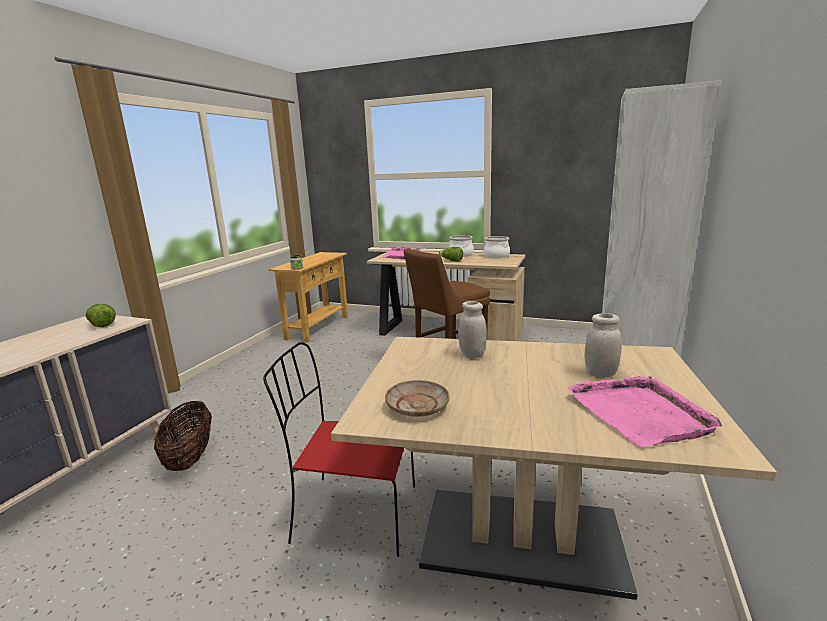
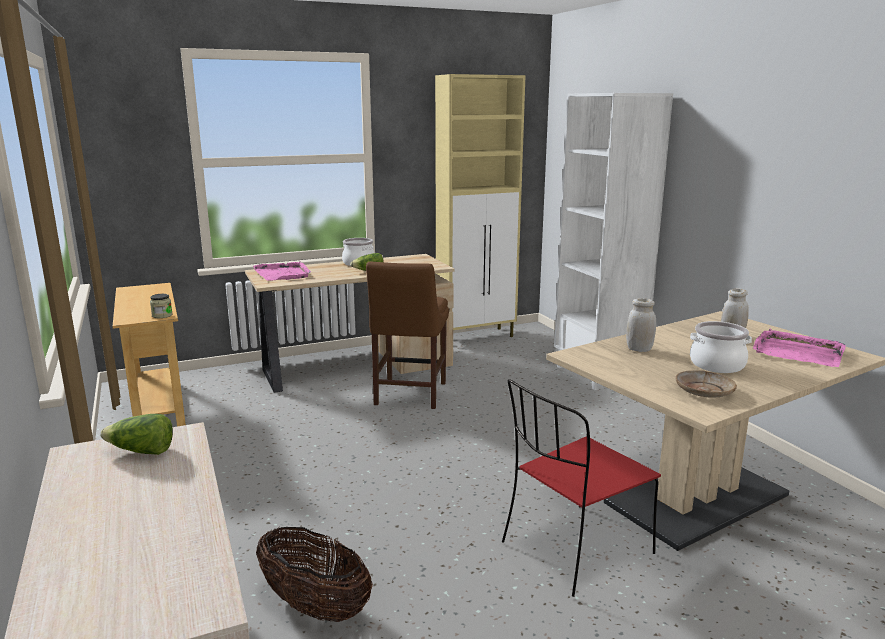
camera: 45 degrees left, 0 degrees up
(496, 256) = (402, 259): cooking pot -> cooking pot (717, 365)
(571, 334) = (477, 337): none -> beige cabinet

